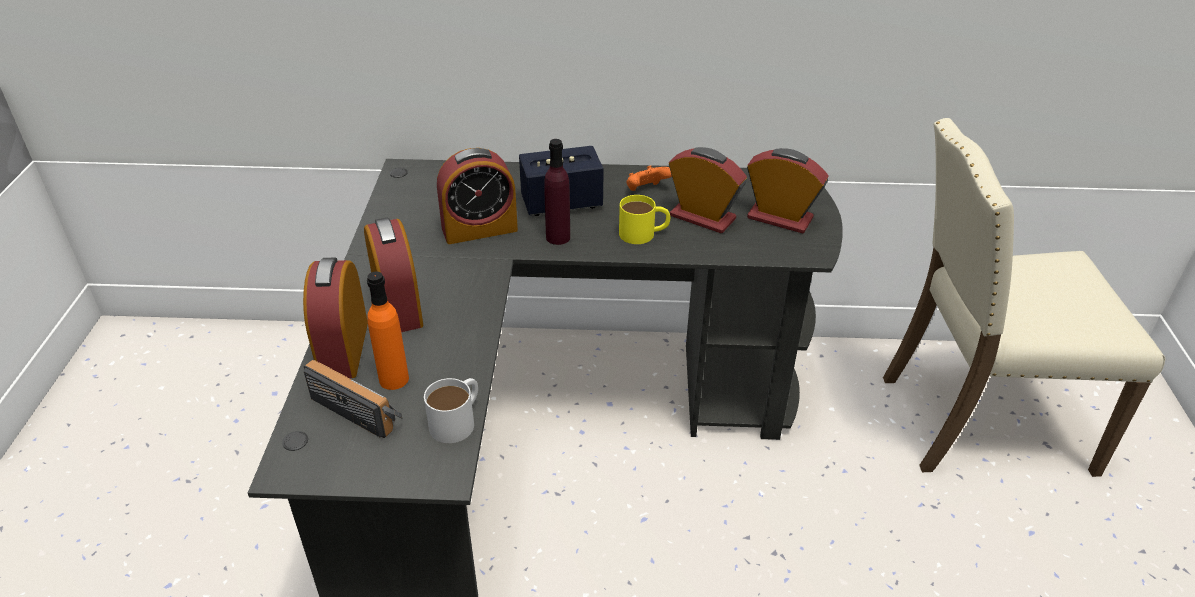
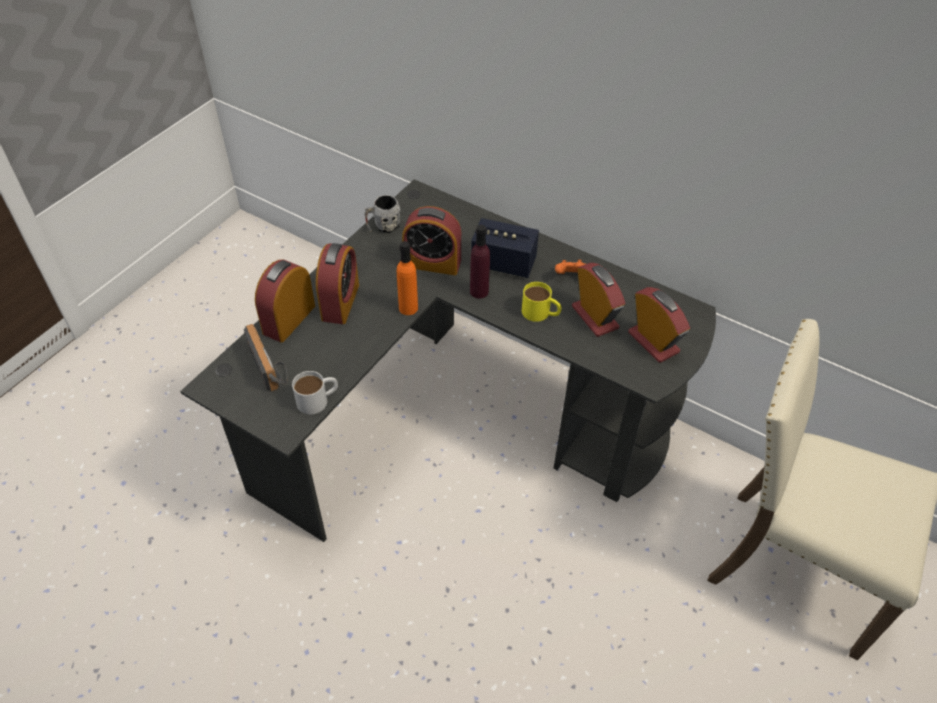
camera: 30 degrees right, 10 degrees up
(388, 214) = (383, 227): none -> grey mug
(394, 379) = (302, 354): orange bottle -> orange bottle (408, 308)

